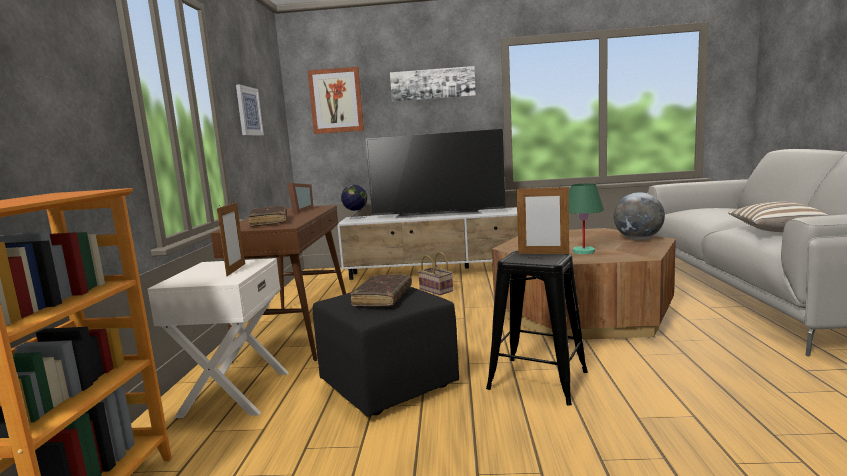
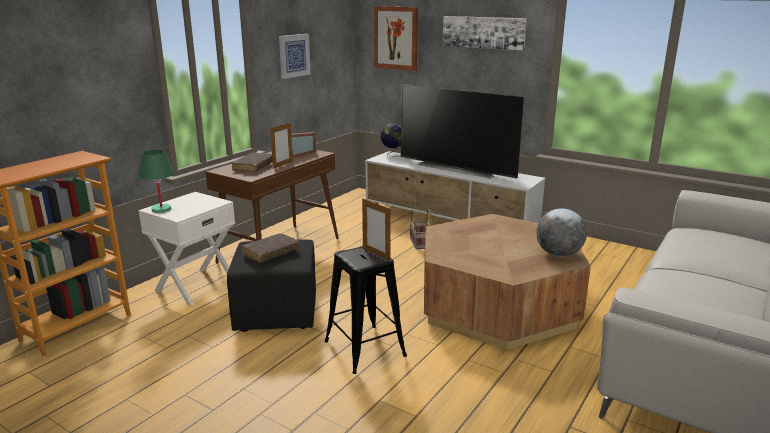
camera: 30 degrees right, 10 degrees up
(236, 269) = (196, 207): picture frame -> picture frame (283, 165)
(583, 252) = (478, 254): green table lamp -> green table lamp (161, 209)
(776, 231) = (684, 290): pillow -> none

